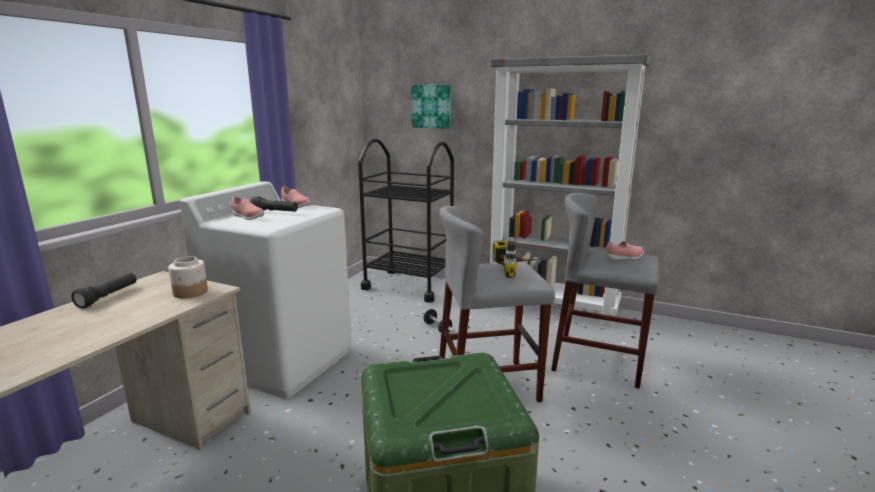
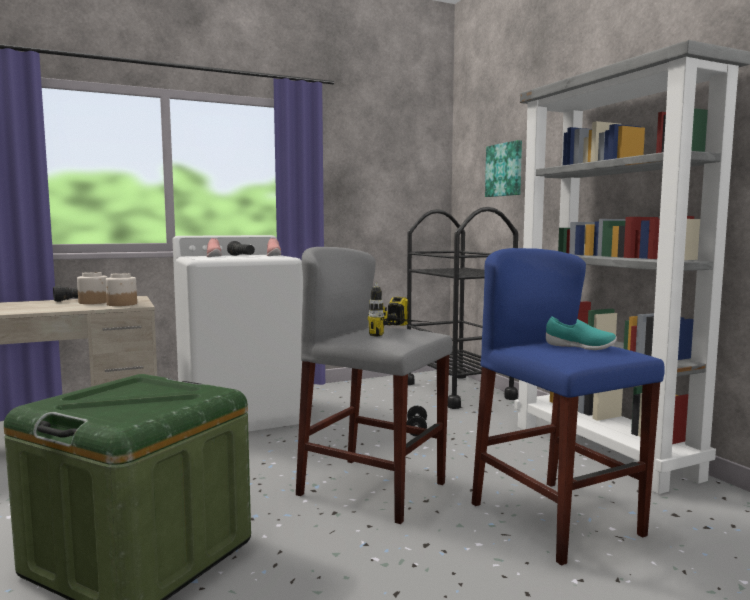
camera: 40 degrees right, 10 degrees down
(141, 297) = (93, 302): none -> jar
(598, 362) = (555, 519): grey stool -> blue stool
(624, 258) = (579, 347): pink shoe -> turquoise shoe

